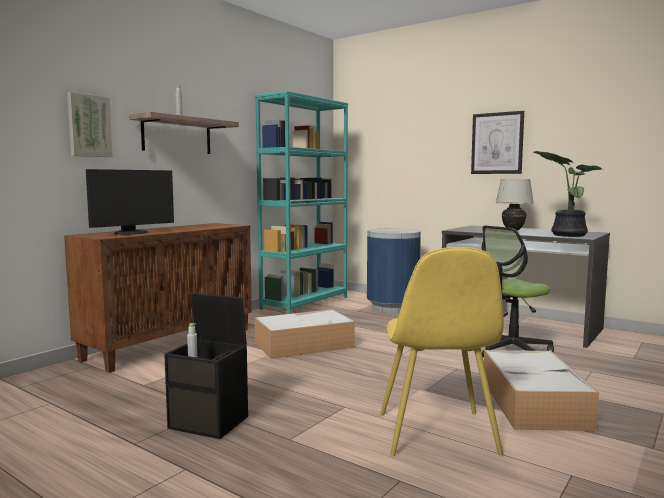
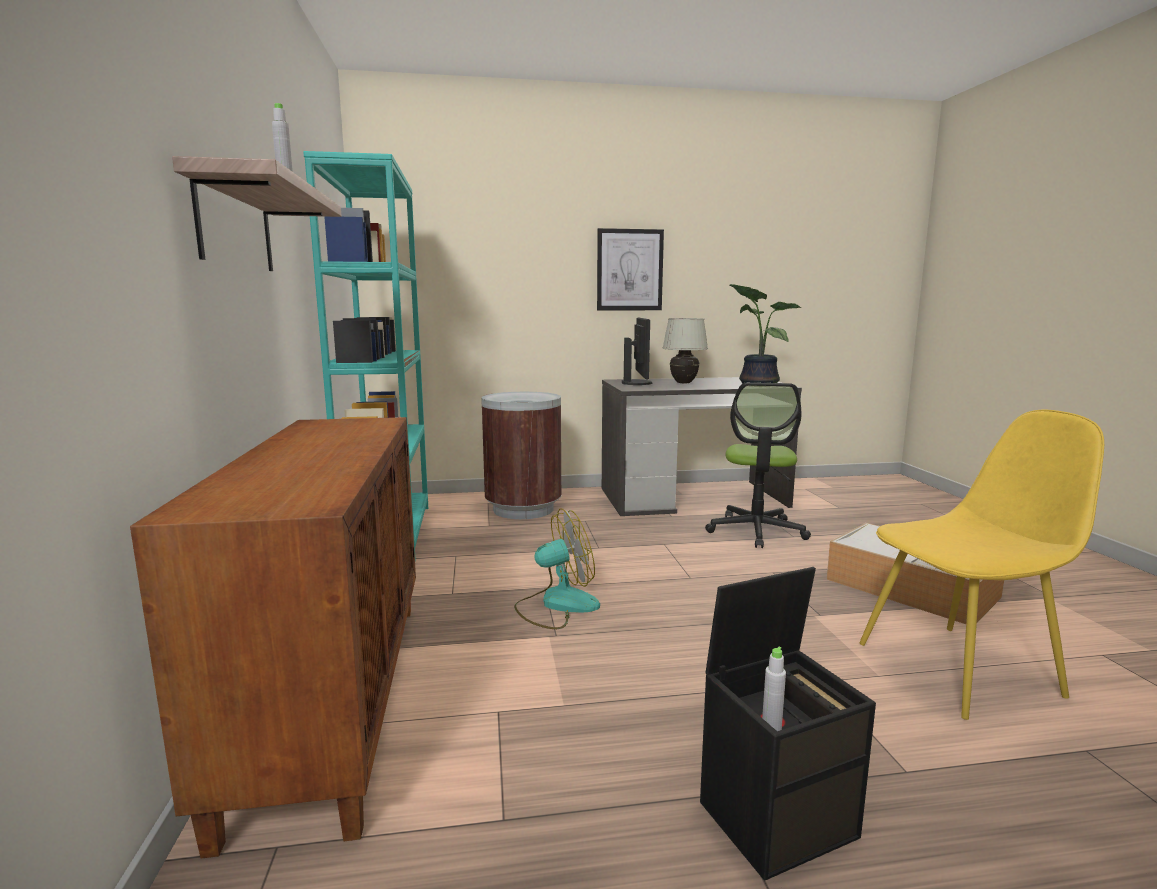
camera: 45 degrees left, 5 degrees up
(89, 126) = (113, 177): picture -> none
(132, 233) = (301, 478): monitor -> monitor (638, 383)
(305, 344) = (556, 605): storage box -> fan
(393, 308) = (523, 509): blue trash can -> brown trash can
(437, 434) = (961, 668): yellow chair -> yellow chair turned 60 degrees counterclockwise

